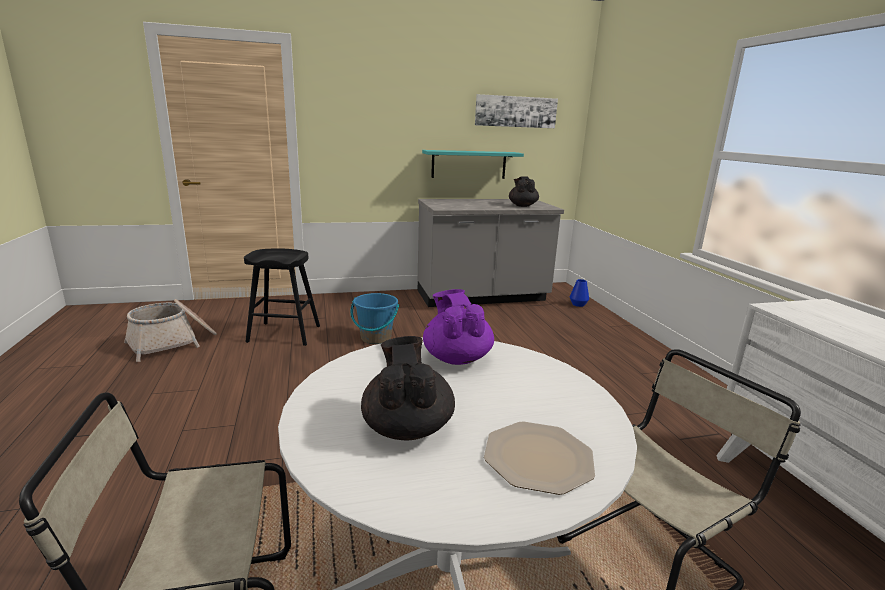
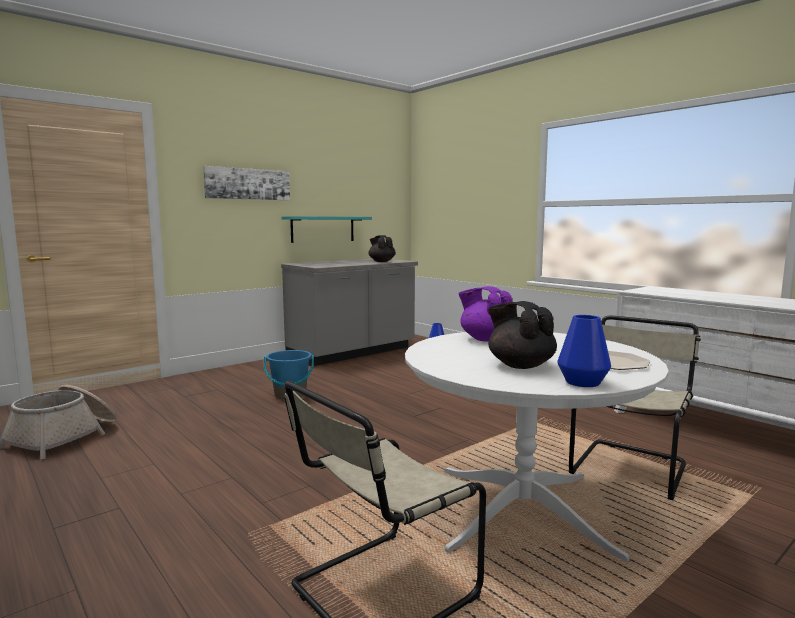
camera: 25 degrees left, 10 degrees down
(284, 334) = (190, 408): black stool -> none
(422, 497) = (583, 382): none -> blue vase
(515, 111) = (357, 181): picture -> picture (248, 184)

